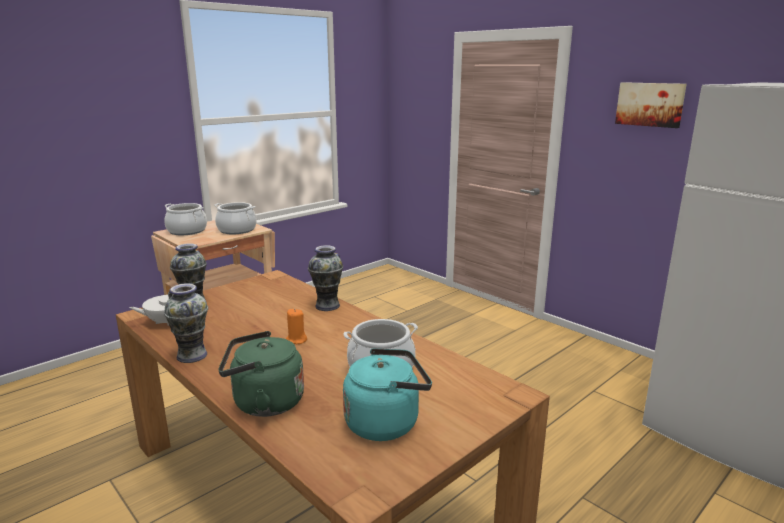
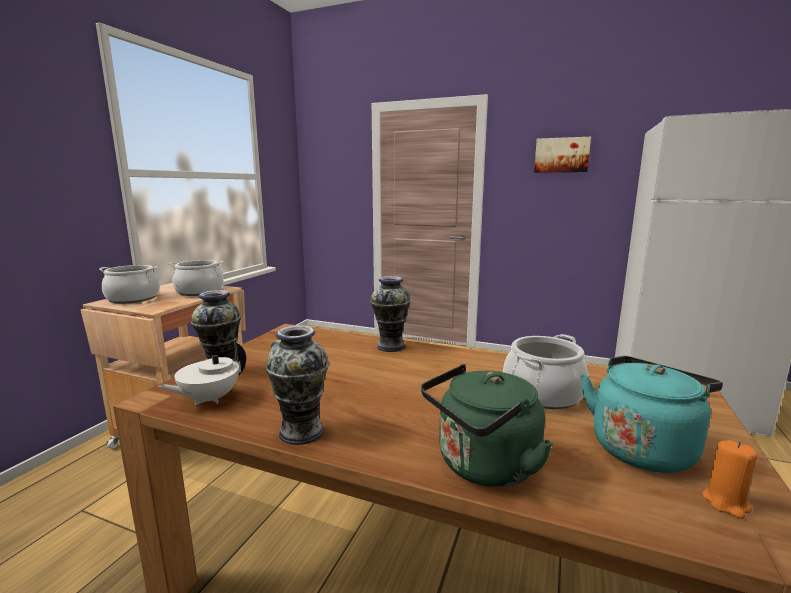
camera: 25 degrees left, 5 degrees down
(296, 340) = (409, 385): orange candle -> orange candle (726, 503)

